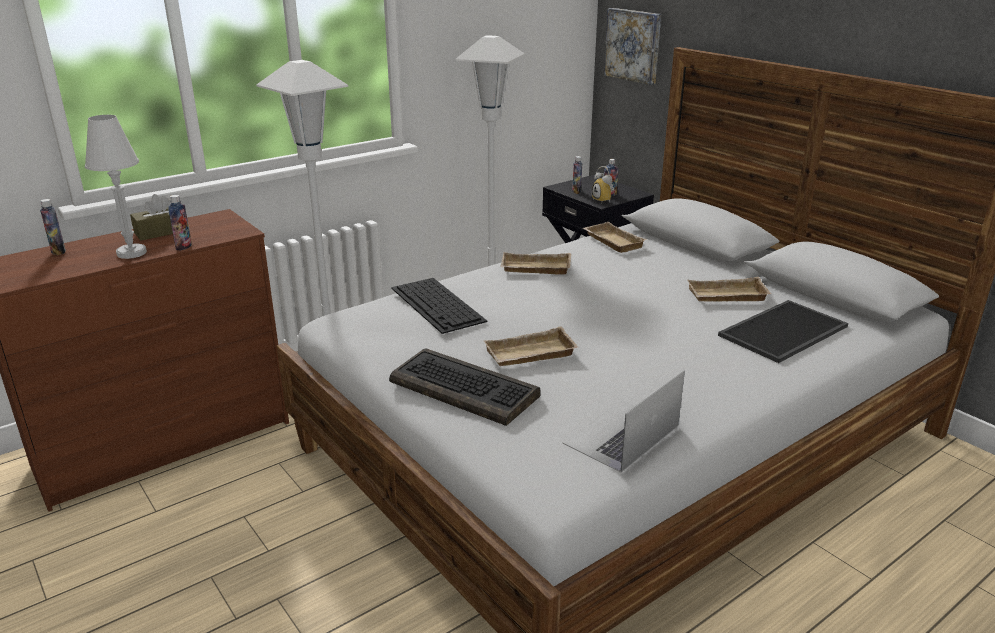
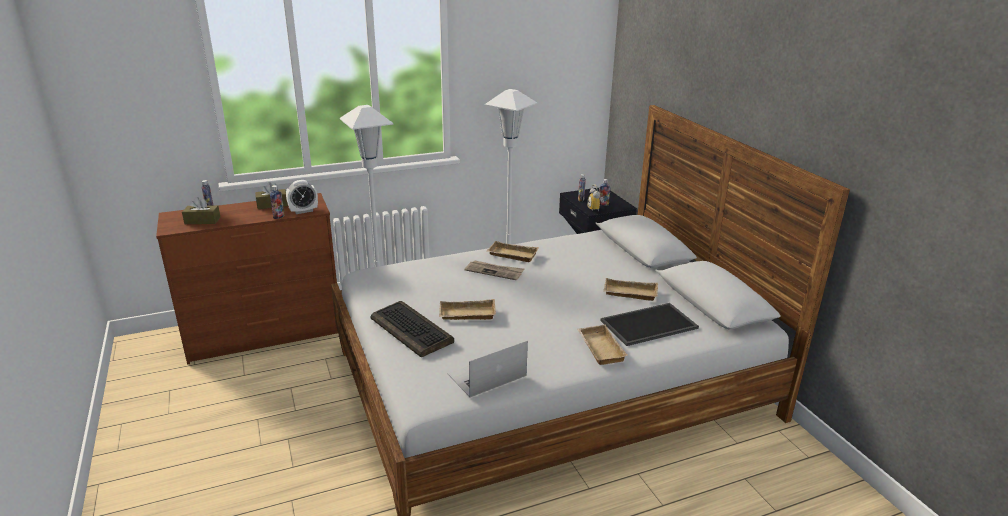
camera: 15 degrees right, 0 degrees up
(53, 266) = (202, 220): none -> brown tissue box
(131, 253) = (248, 217): white table lamp -> none
(220, 235) = (303, 211): none -> alarm clock
(438, 304) = (430, 272): keyboard -> none
(527, 292) = (494, 271): none -> newspaper
(611, 241) = (579, 241): beige tray -> beige tray (599, 348)
(634, 45) = (631, 98): picture -> none

